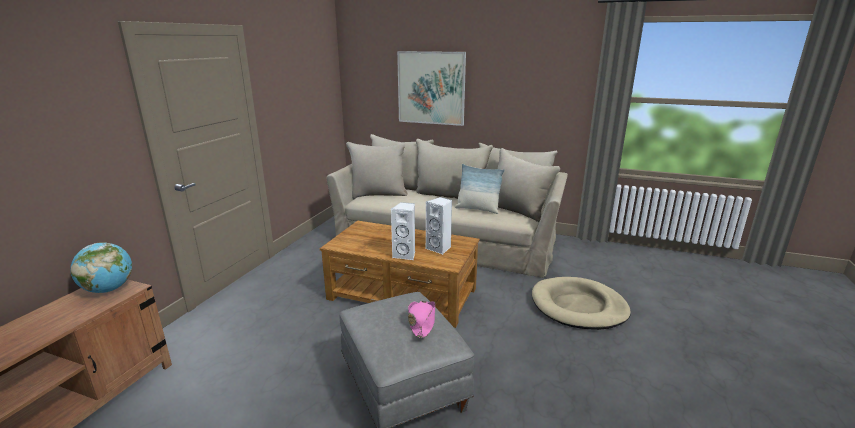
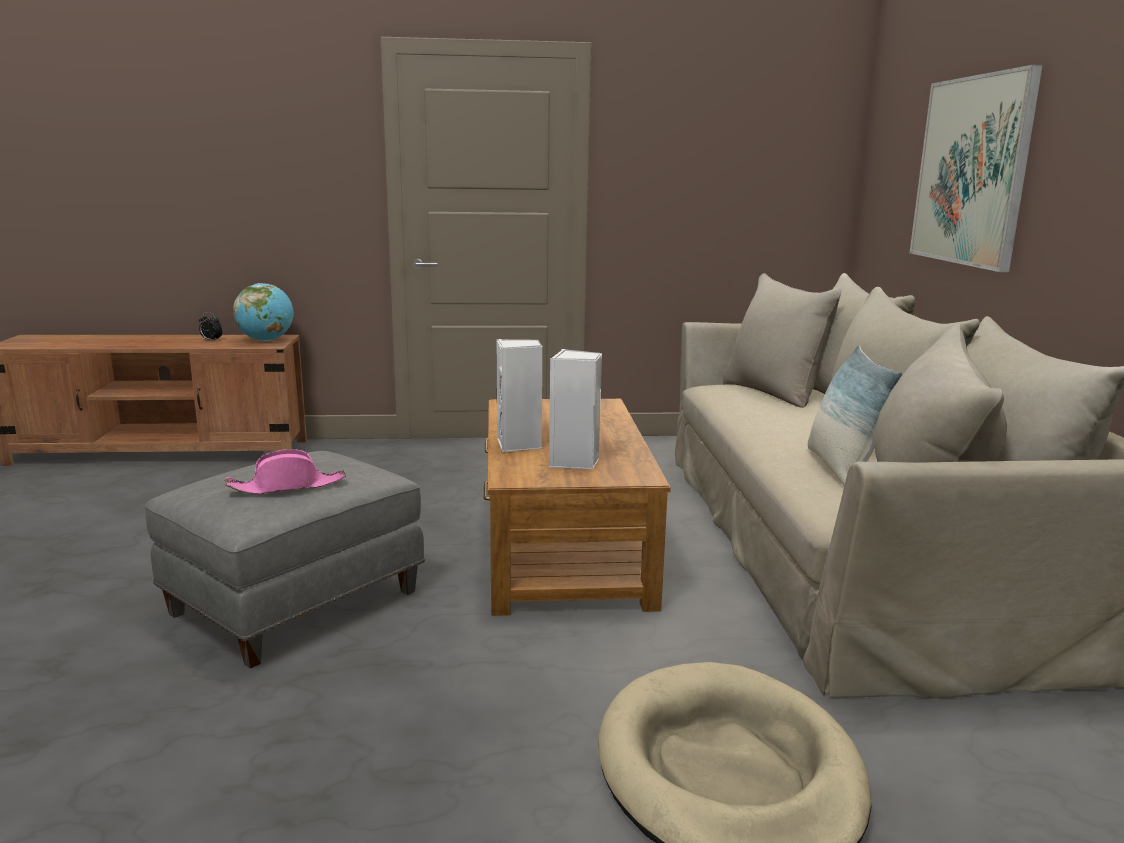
camera: 65 degrees right, 5 degrees down
(59, 314) = (211, 340): none -> alarm clock

